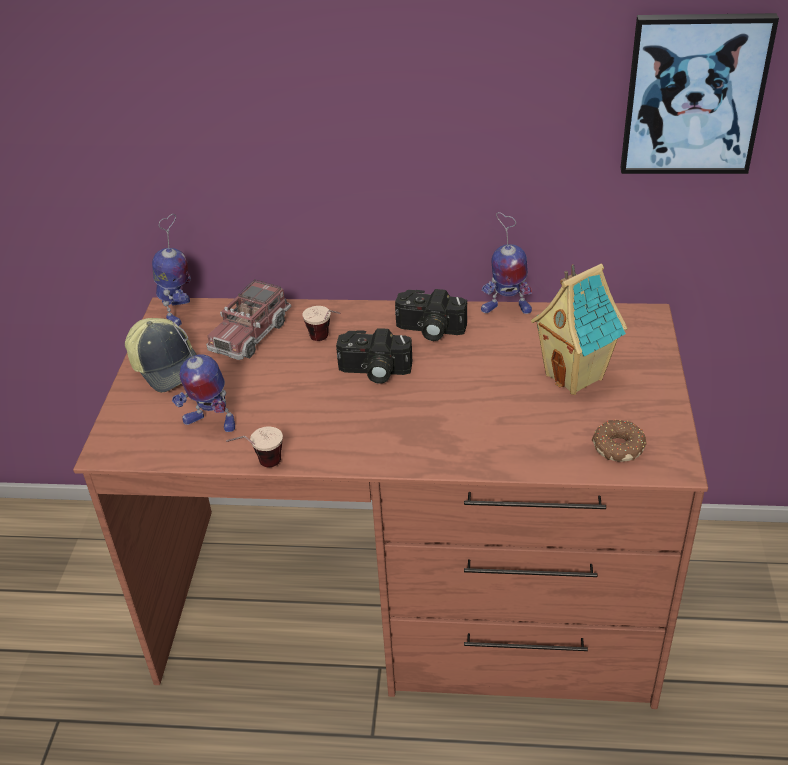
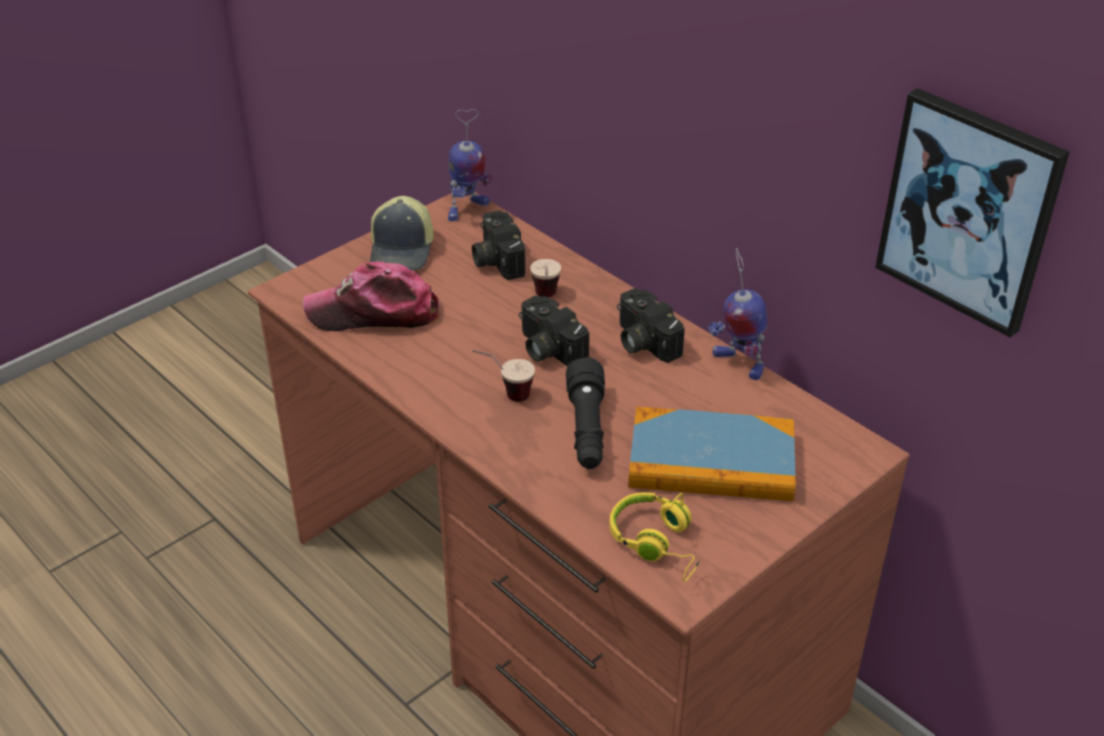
camera: 40 degrees right, 0 degrees up
(209, 423) = (374, 313): toy robot -> cap
(250, 334) = (495, 259): toy truck -> camera
(259, 466) = (363, 369): cup -> cup (504, 394)
(475, 406) = (587, 430): none -> black flashlight
(575, 376) = (711, 461): toy house -> book
(618, 446) = (658, 543): donut -> yellow headphones

